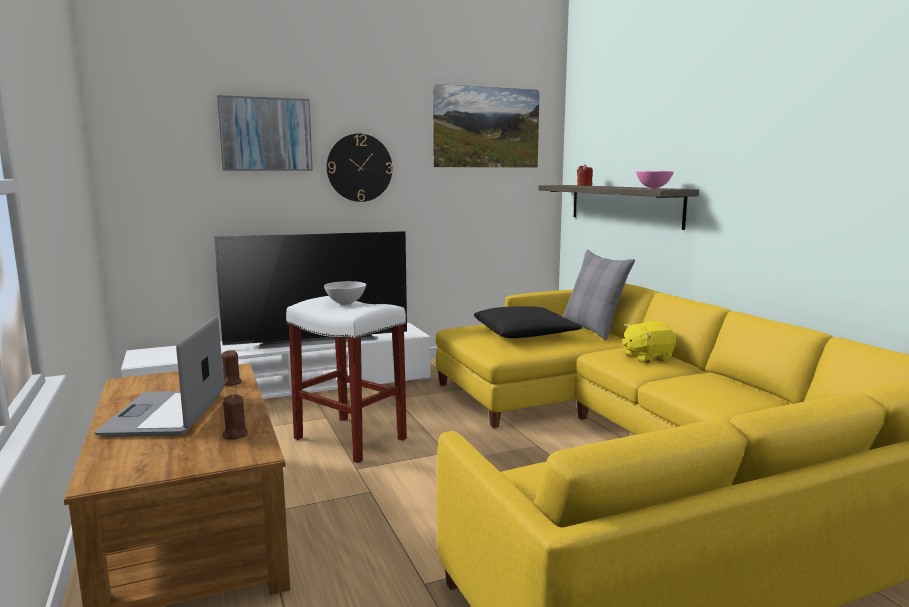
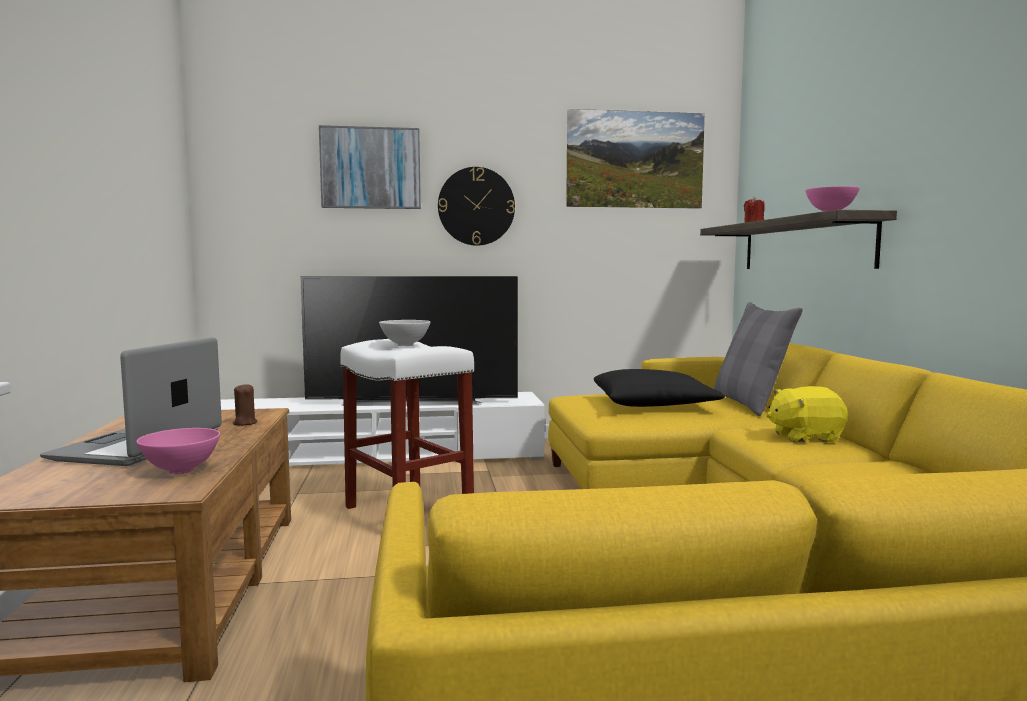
camera: 15 degrees right, 5 degrees down
(235, 435) = (182, 470): brown candle -> pink bowl

